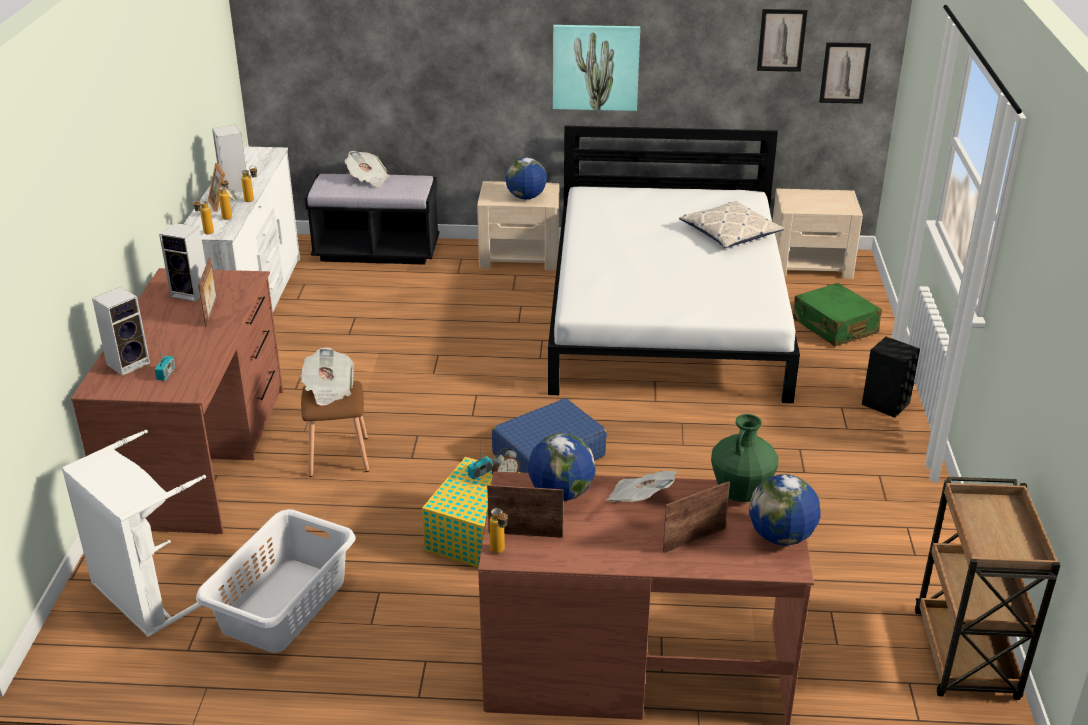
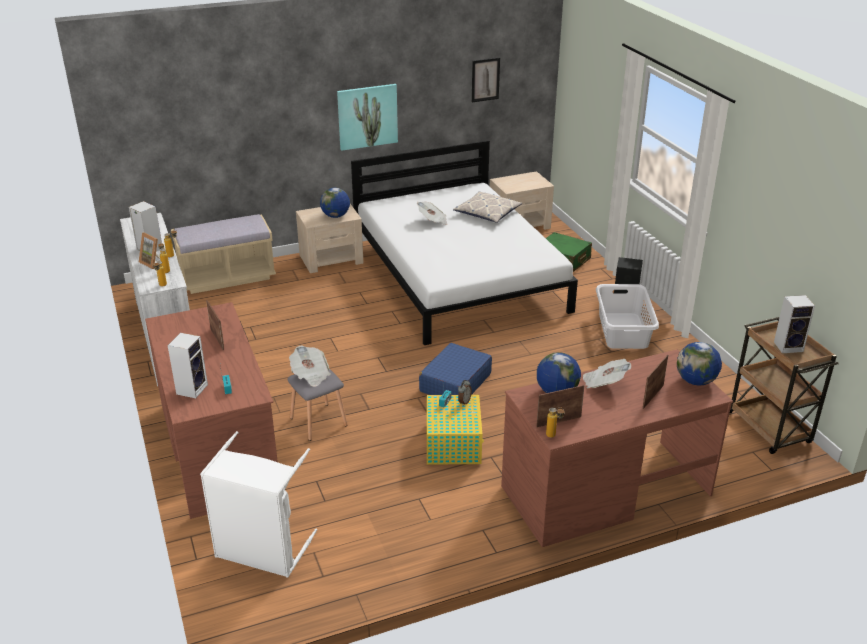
camera: 25 degrees left, 0 degrees up
(192, 293) = (189, 330): speaker -> speaker (789, 346)
(282, 605) = (362, 527): white laundry basket -> white laundry basket (622, 331)
(339, 457) = (319, 422): brown stool -> grey stool
(368, 179) = (216, 225): newspaper -> newspaper (433, 221)
(376, 251) = (227, 278): black bench -> beige bench
(741, 493) = (654, 363): green vase -> none
(844, 73) = (524, 95): picture -> none

